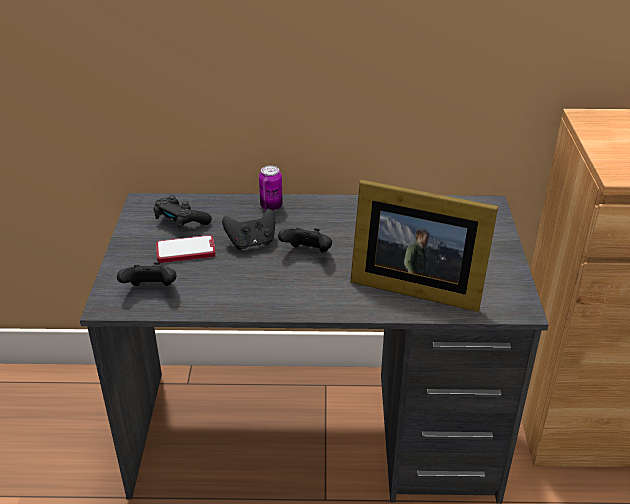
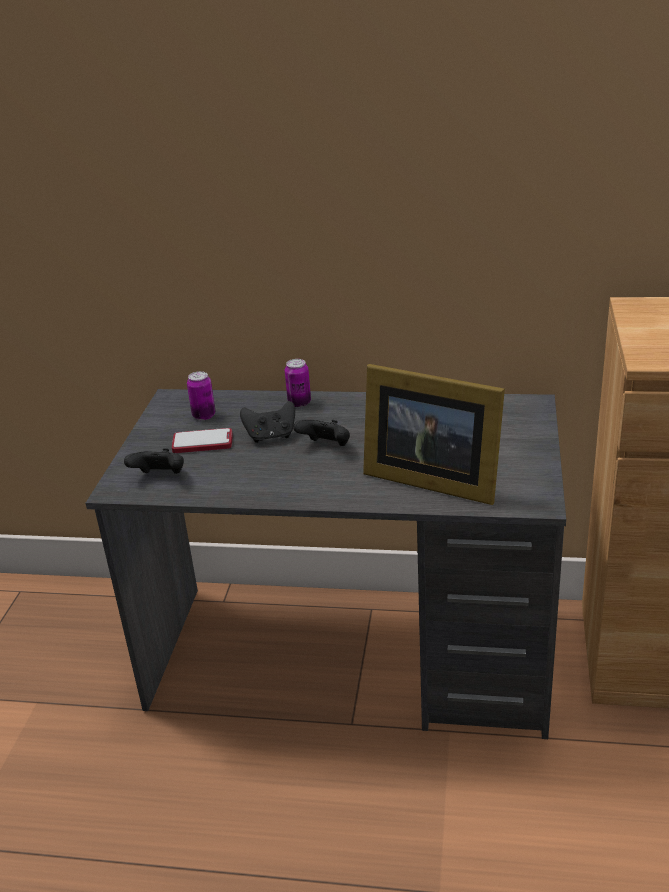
camera: 10 degrees right, 5 degrees down
(181, 221) = (204, 415): black game controller -> can

